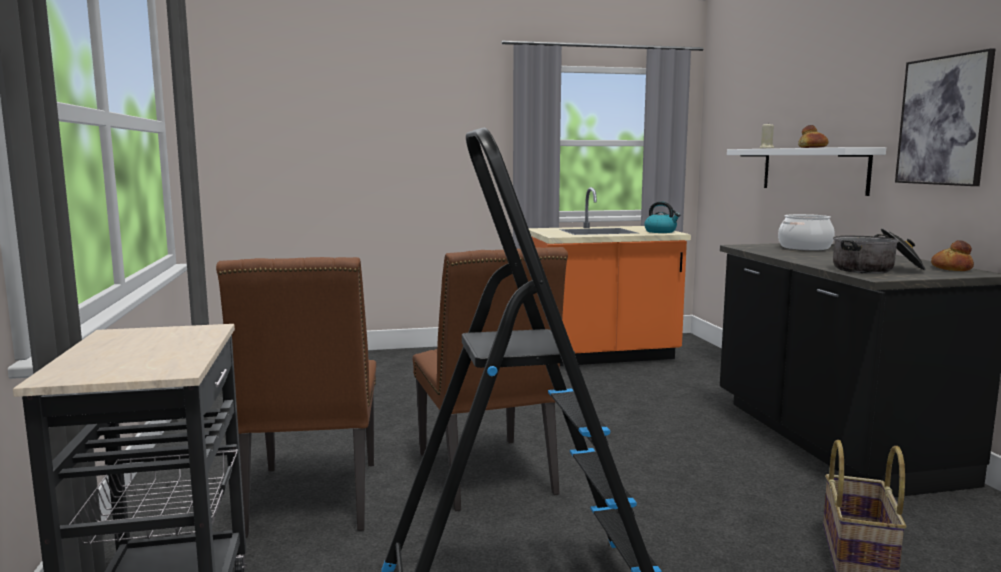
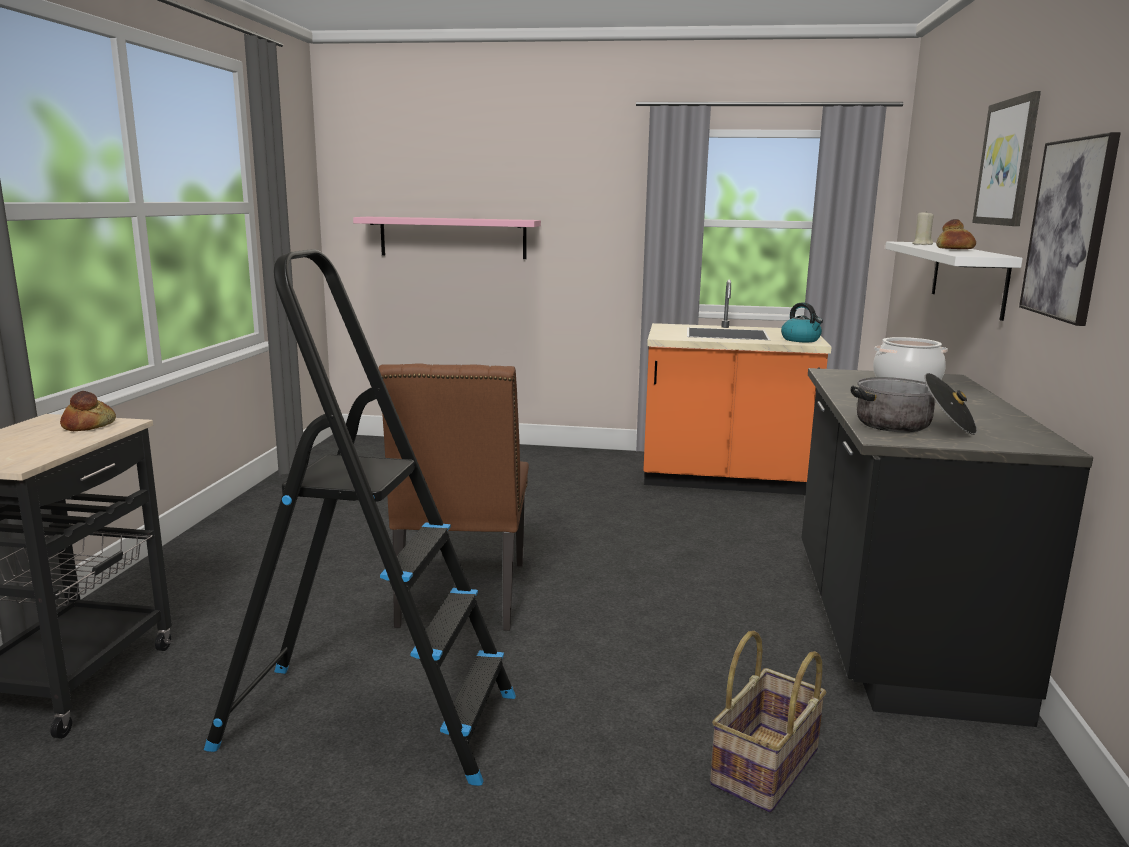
camera: 20 degrees right, 5 degrees up
(313, 497) = (287, 588): brown chair -> none
(334, 160) = (453, 237): none -> pink shelf
(852, 81) = (1008, 162): none -> picture
(951, 268) = (1026, 435): bread -> bread (89, 426)

